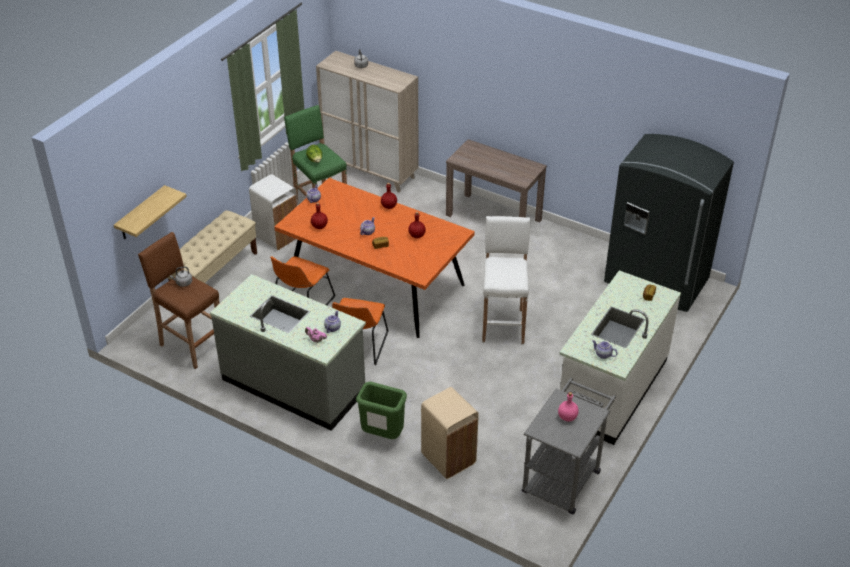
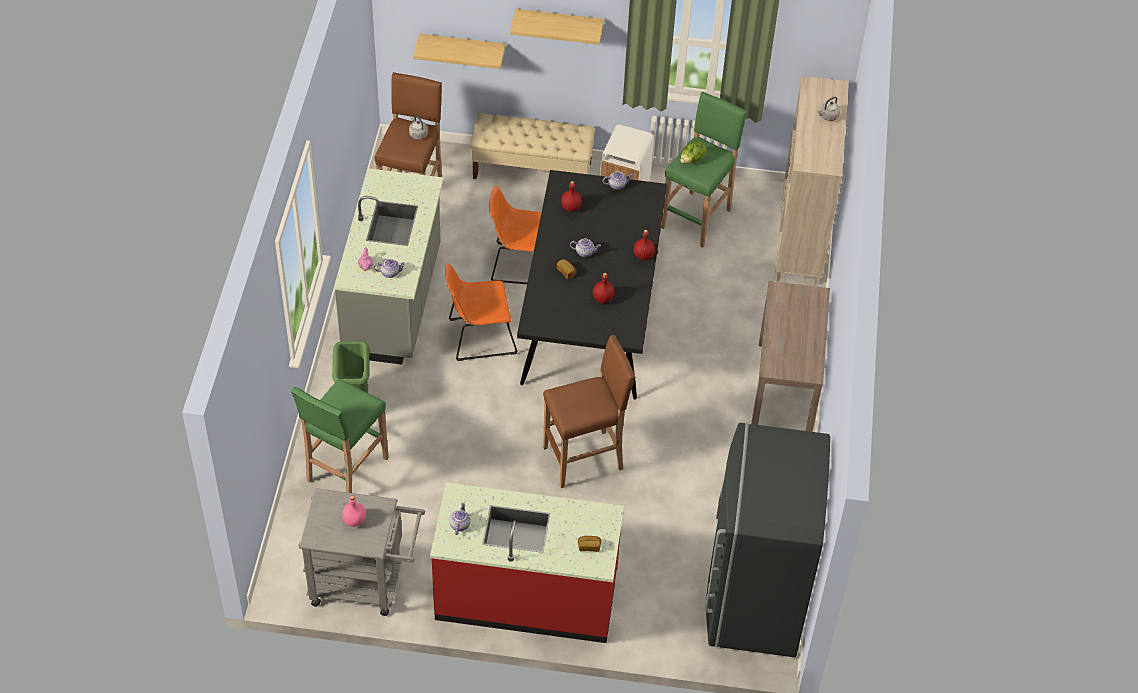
camera: 65 degrees right, 10 degrees up
(189, 139) = (559, 24): none -> shelf
(375, 284) = (590, 315): orange dining table -> black dining table
(448, 459) = (346, 470): beige trash can -> green stool
(503, 324) = (584, 458): white stool -> brown stool
(611, 389) = (526, 596): white counter -> red counter

